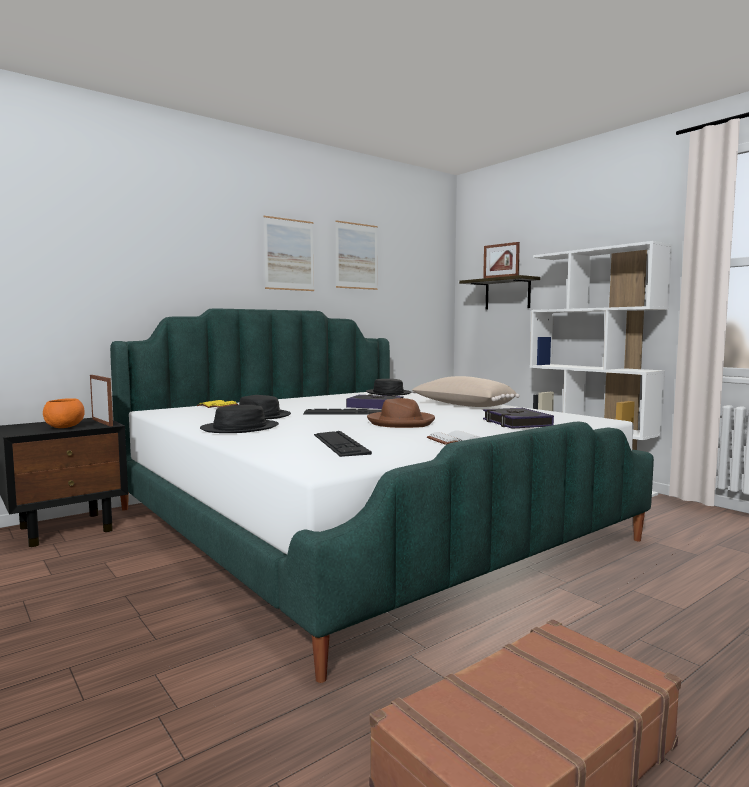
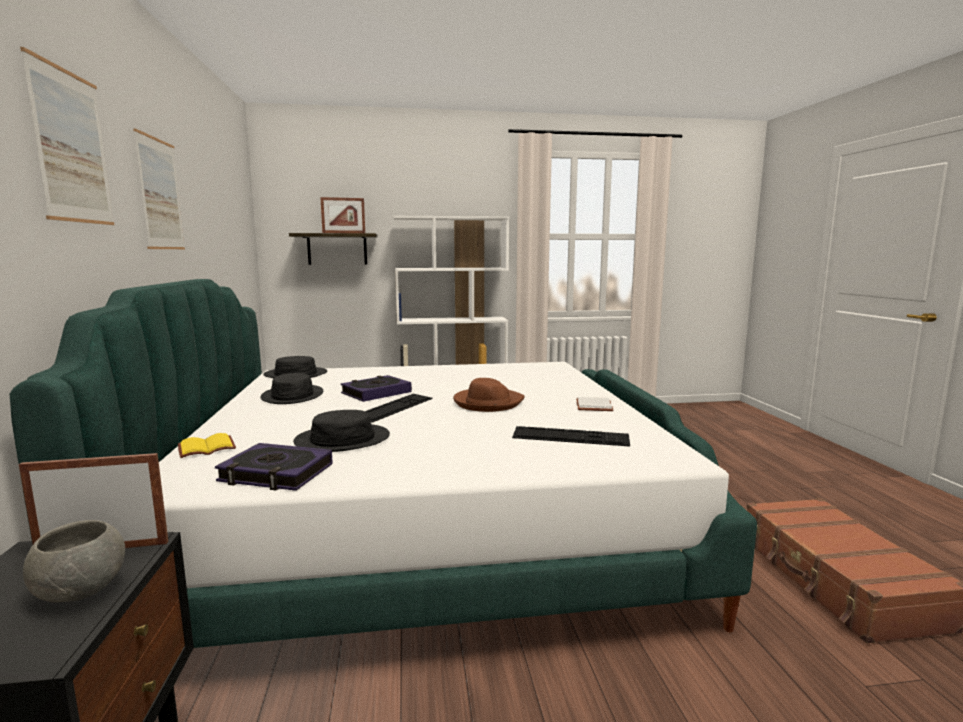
camera: 60 degrees left, 5 degrees up
(65, 427) = (82, 590): orange bowl -> grey bowl
(240, 428) = (424, 459): black hat -> black hat (293, 396)
(356, 256) = (205, 198): picture -> picture (71, 147)
(462, 406) = (430, 373): beige pillow -> none
(516, 423) = (539, 380): book -> book (276, 473)

